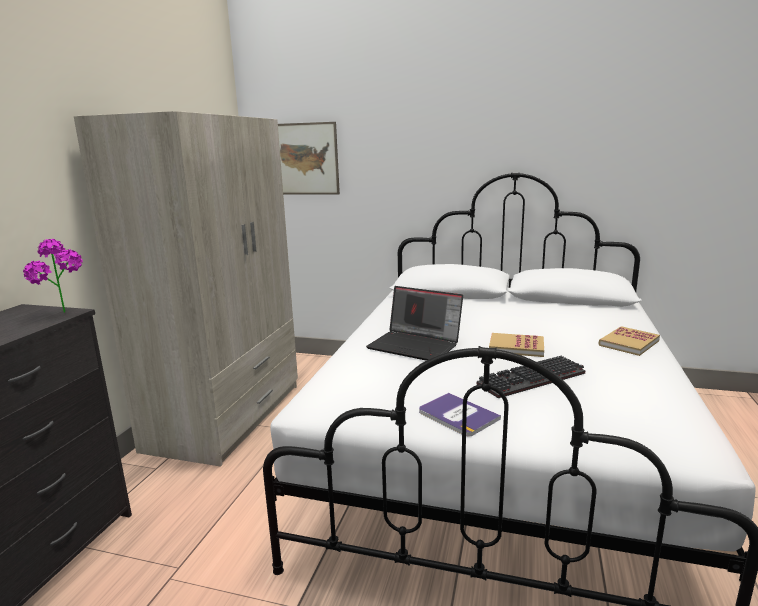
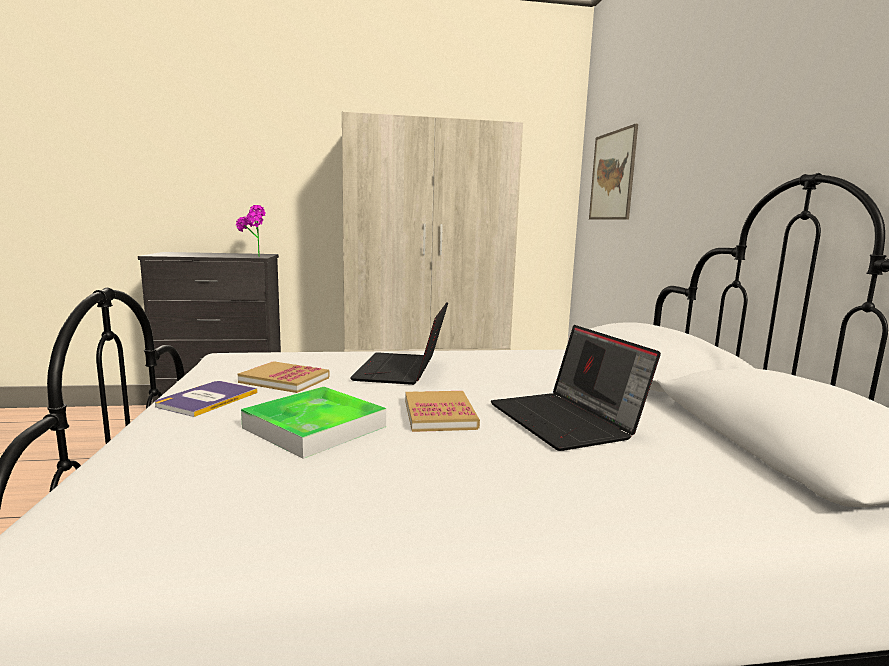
camera: 65 degrees right, 5 degrees down
(531, 380) = (315, 427): keyboard -> tray
(534, 323) = (567, 421): none -> laptop
(628, 343) = (551, 502): book -> book (284, 380)

